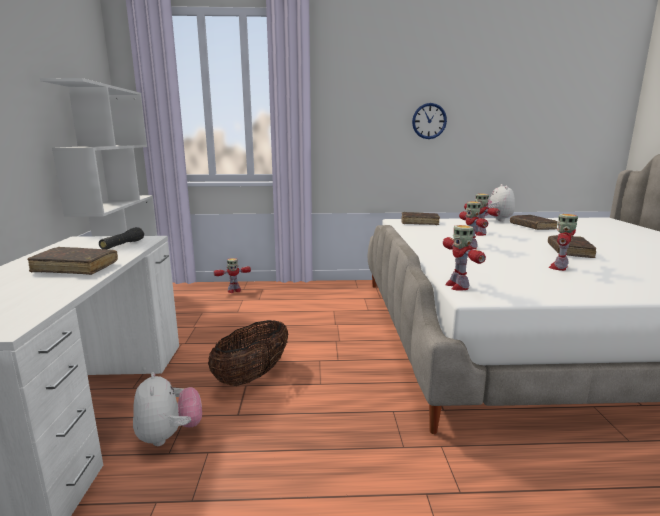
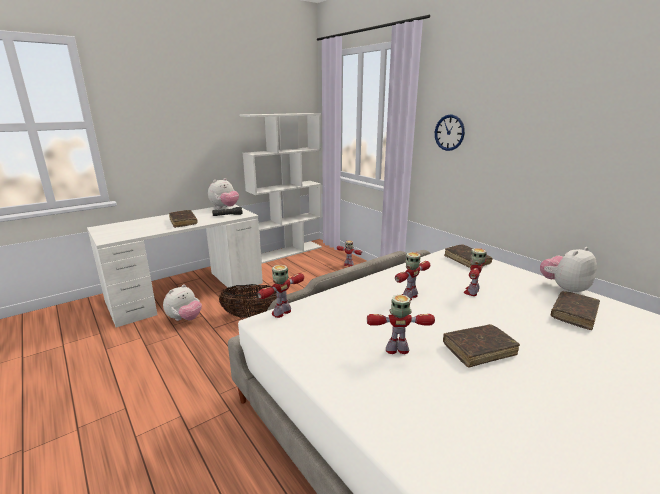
camera: 55 degrees right, 5 degrees up
(78, 242) = (225, 208): none -> plush toy
(429, 121) = (529, 151): wall clock -> wall clock (449, 132)

